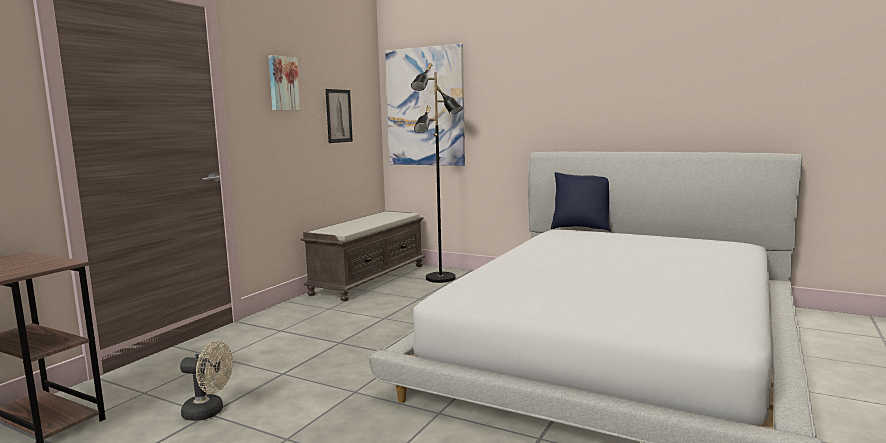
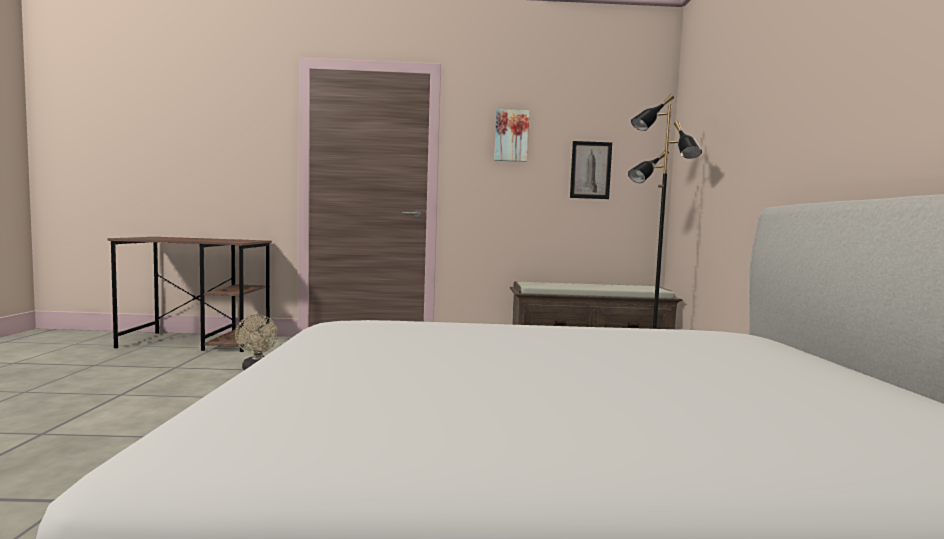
camera: 60 degrees right, 5 degrees down
(425, 107) = (700, 156): picture -> none
(581, 228) = (787, 342): blue pillow -> none

